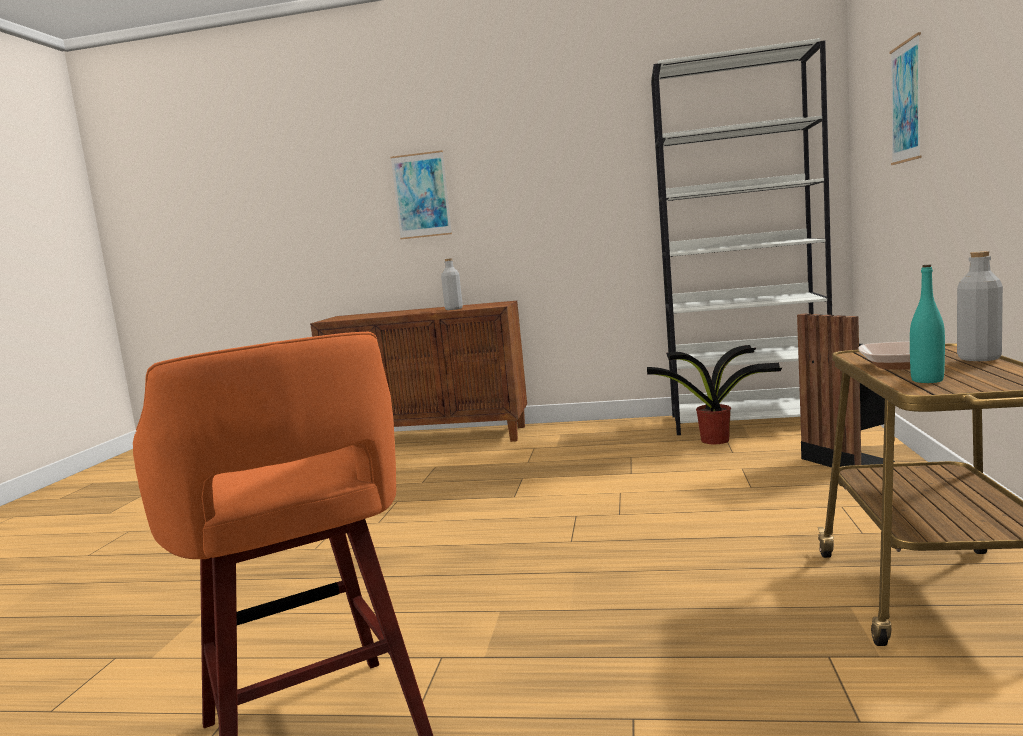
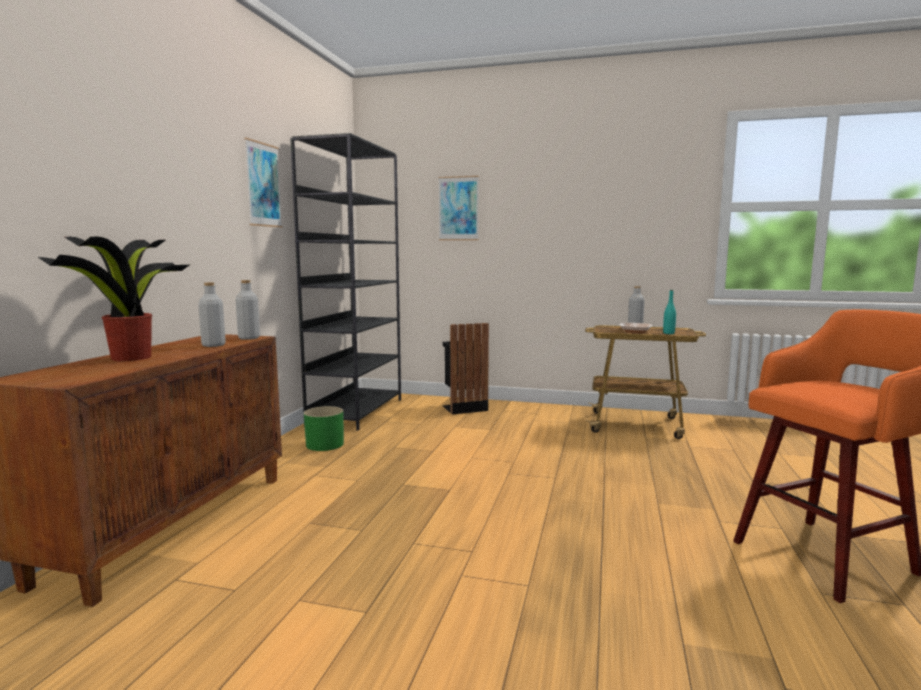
camera: 85 degrees left, 0 degrees up
(421, 195) = (108, 192): picture -> picture (263, 185)
(492, 306) = (249, 338): none -> grey bottle
(618, 434) = (324, 444): none -> green planter
(717, 440) = (388, 423): potted plant -> potted plant (133, 357)
(749, 421) = (356, 411): white bookcase -> black bookcase

